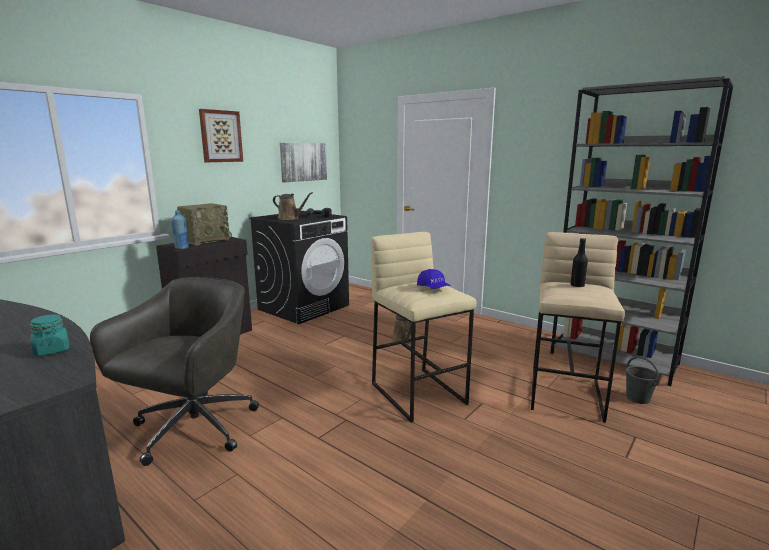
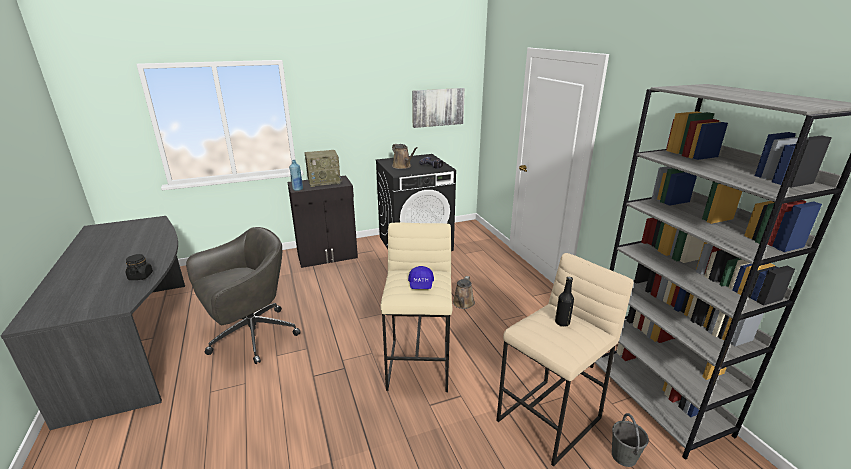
camera: 30 degrees right, 10 degrees up
(52, 350) = (140, 276): turquoise jar -> black jar
(220, 136) = (352, 89): picture -> none

